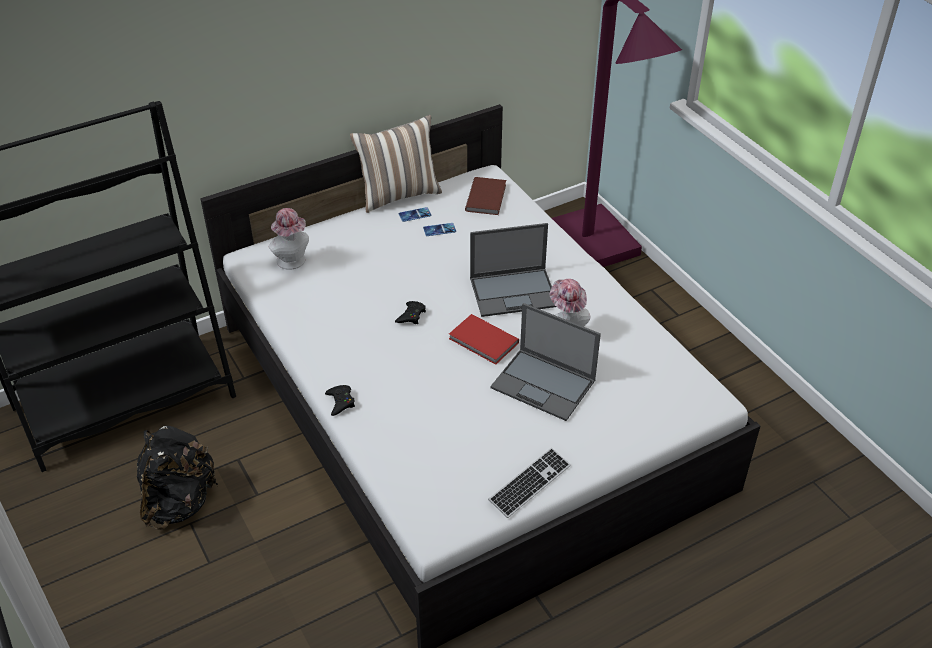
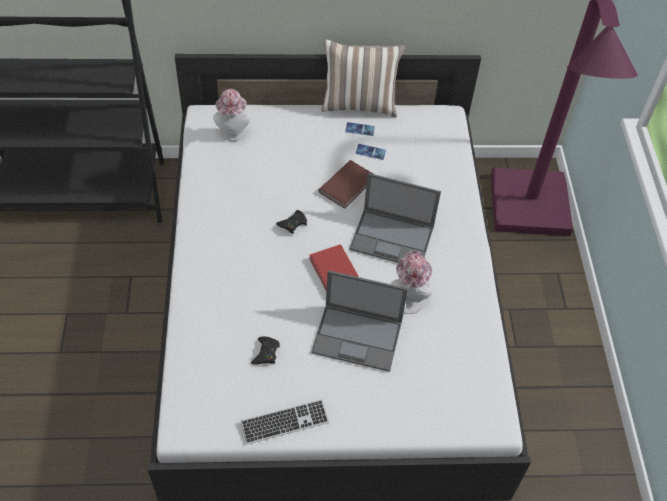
camera: 25 degrees right, 10 degrees up
(179, 502) = (70, 292): black backpack -> none
(340, 402) = (188, 277): black game controller -> black game controller (266, 353)
(487, 197) = (432, 137): brown book -> brown book (348, 185)
(544, 384) = (358, 337): laptop -> laptop turned 45 degrees counterclockwise

